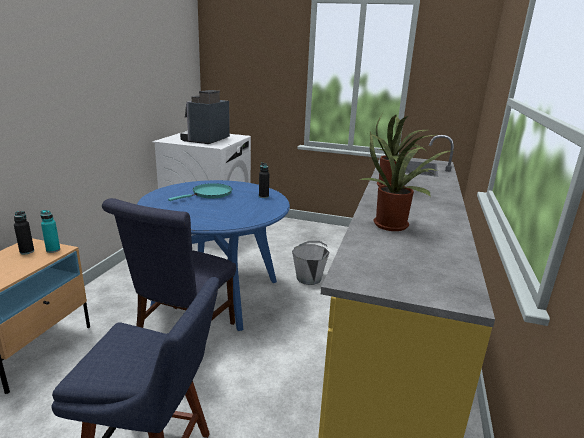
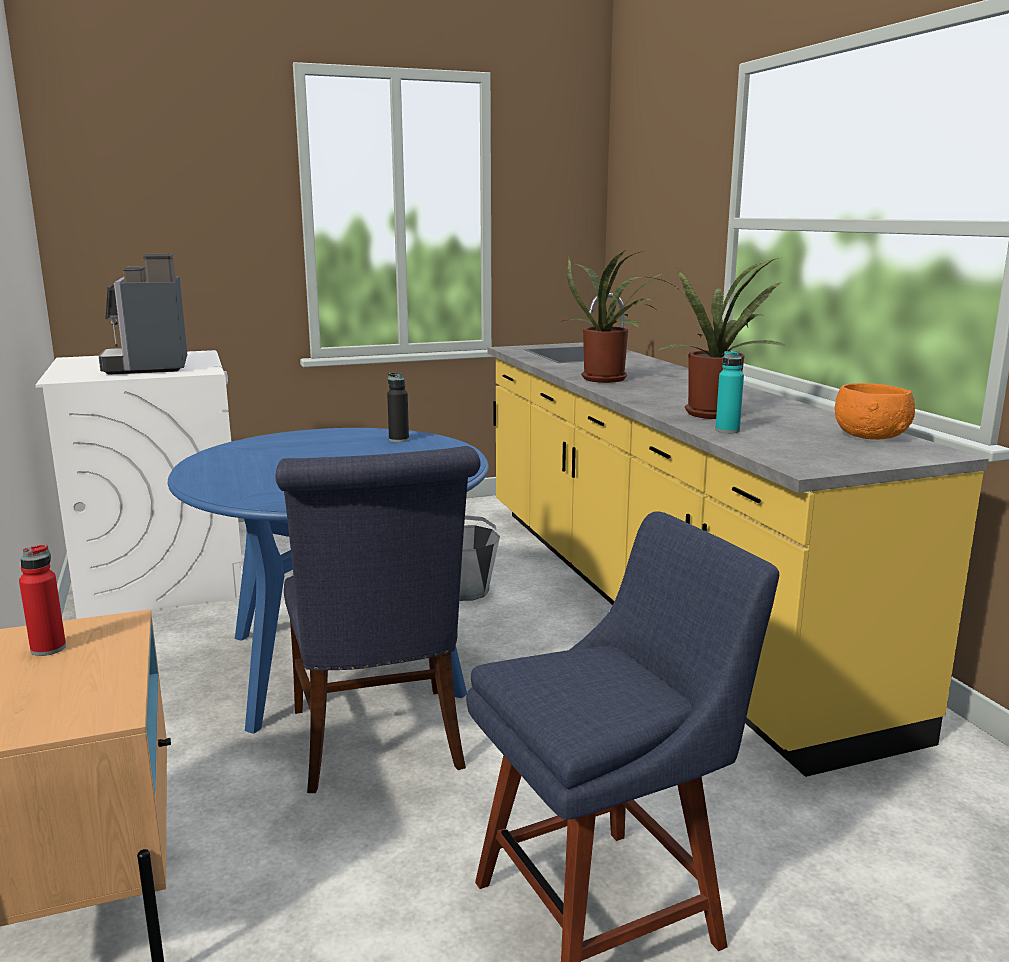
camera: 35 degrees left, 5 degrees down
(27, 251) = (48, 648): black bottle -> red bottle
(53, 250) = (106, 628): turquoise bottle -> turquoise bottle (727, 430)
(210, 194) = (298, 456): turquoise frying pan -> none
(451, 271) = (870, 436): none -> orange bowl

